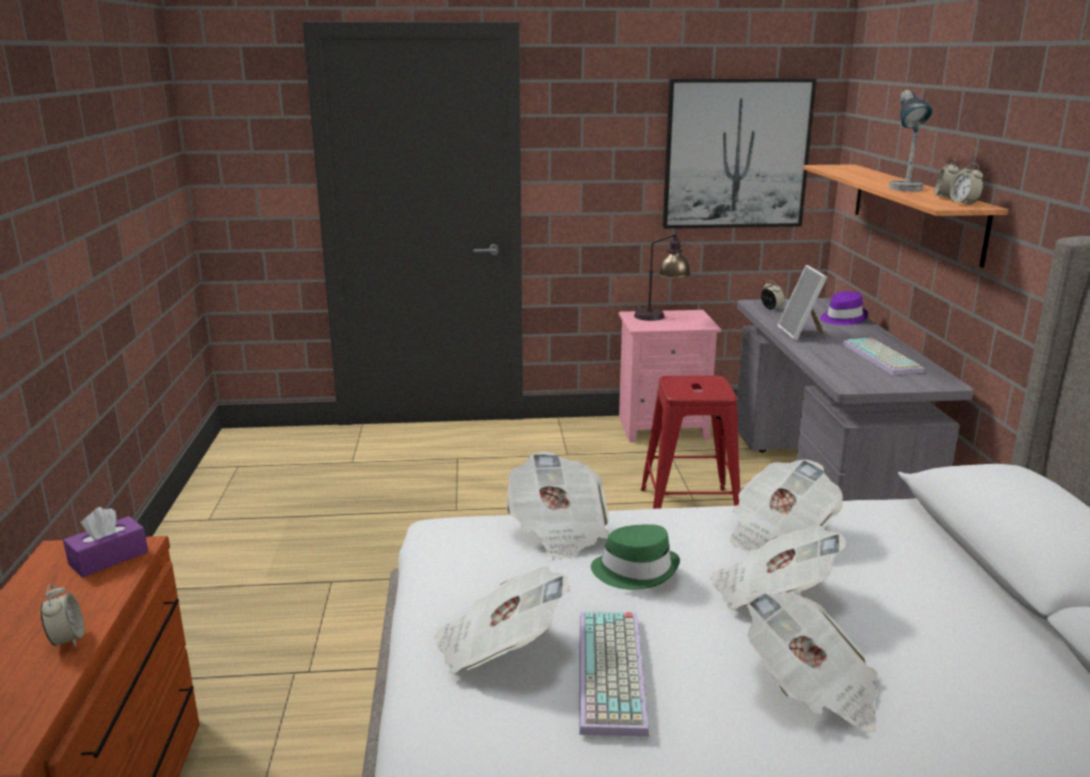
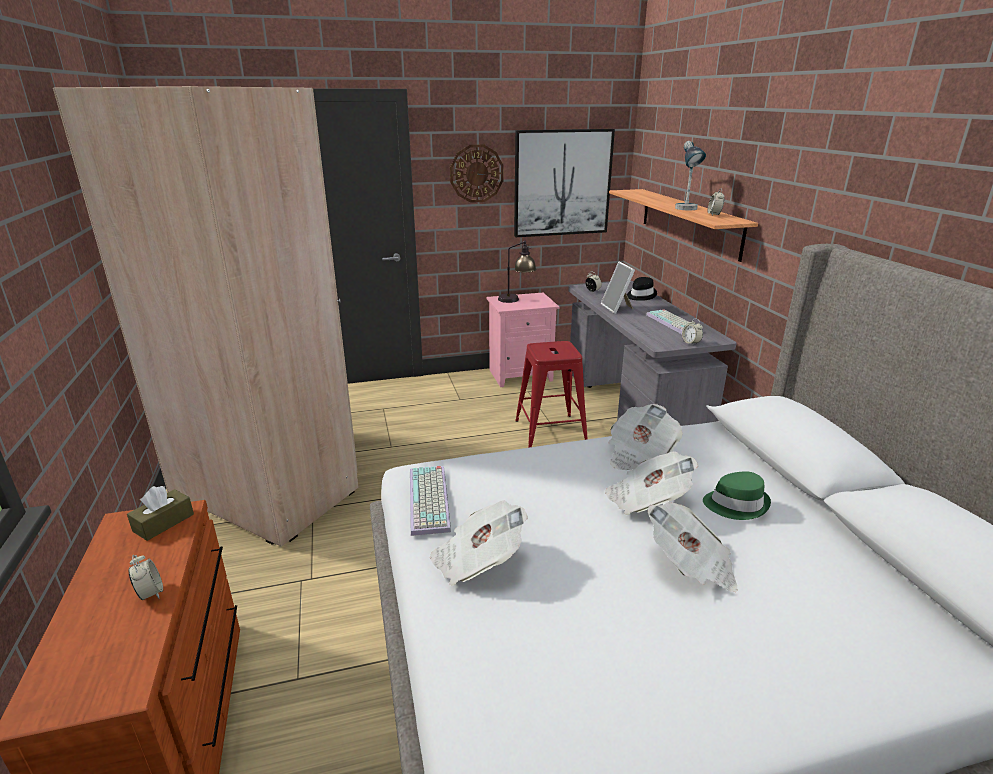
camera: 10 degrees left, 5 degrees up
(108, 558) = (163, 523): purple tissue box -> brown tissue box
(299, 537) = (280, 478): none -> beige wardrobe
(558, 530) = (494, 467): newspaper -> none
(611, 138) = (476, 173): none -> wall clock
(614, 673) = (561, 570): keyboard -> keyboard (431, 500)
(635, 570) = (555, 492): green hat -> green hat (735, 504)
(842, 318) = (640, 295): purple hat -> black hat
(963, 203) = (728, 219): alarm clock -> alarm clock (691, 343)

